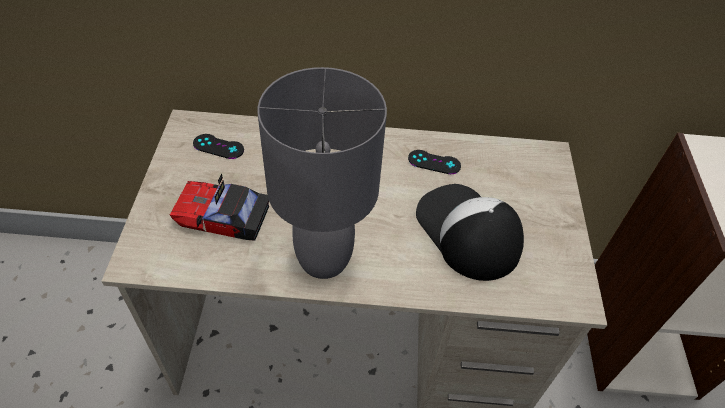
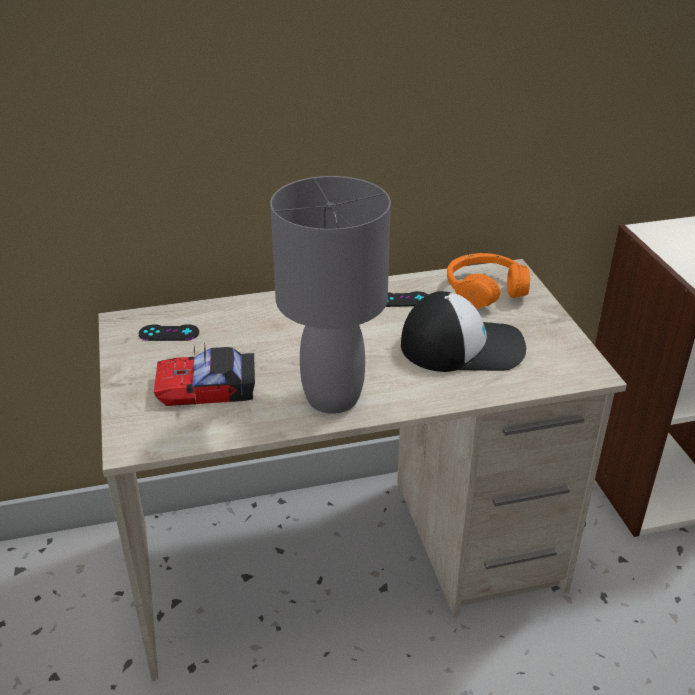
camera: 15 degrees left, 15 degrees down
(467, 232) = (462, 346): cap -> cap turned 135 degrees clockwise
(516, 171) = (485, 290): none -> orange headphones

